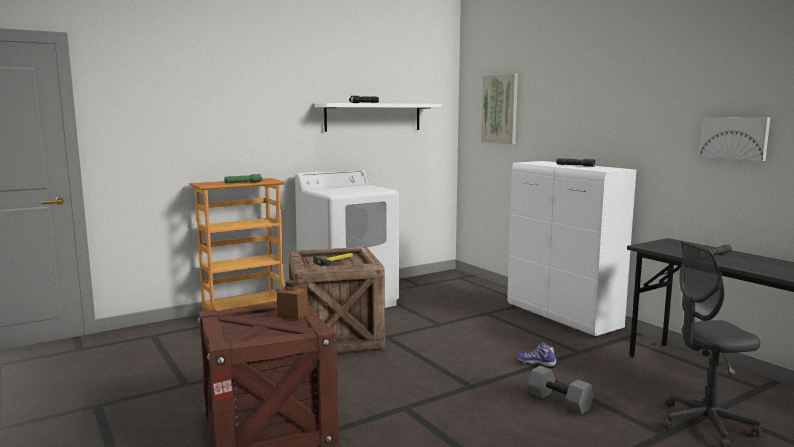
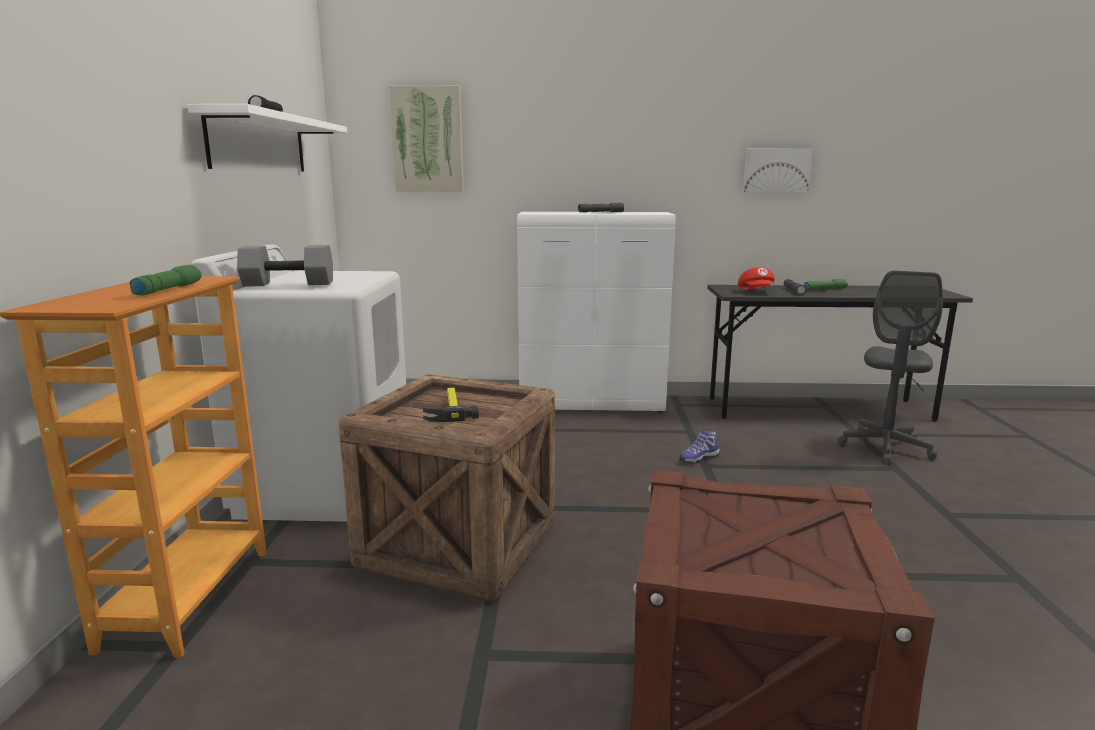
camera: 55 degrees left, 5 degrees up
(292, 315) = (733, 500): brown jar -> none
(558, 401) = (799, 483): grey dumbbell -> grey dumbbell (287, 284)
(674, 249) = (757, 292): none -> red cap
(753, 261) = (824, 289): none -> green flashlight

